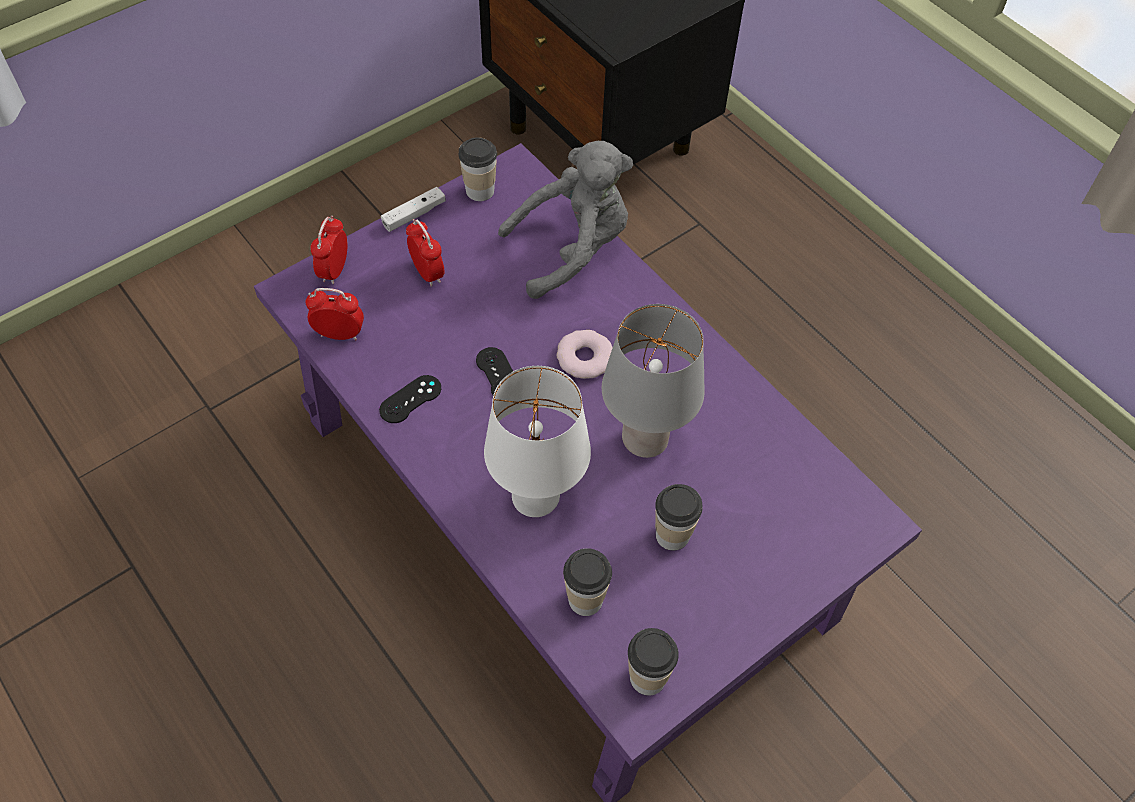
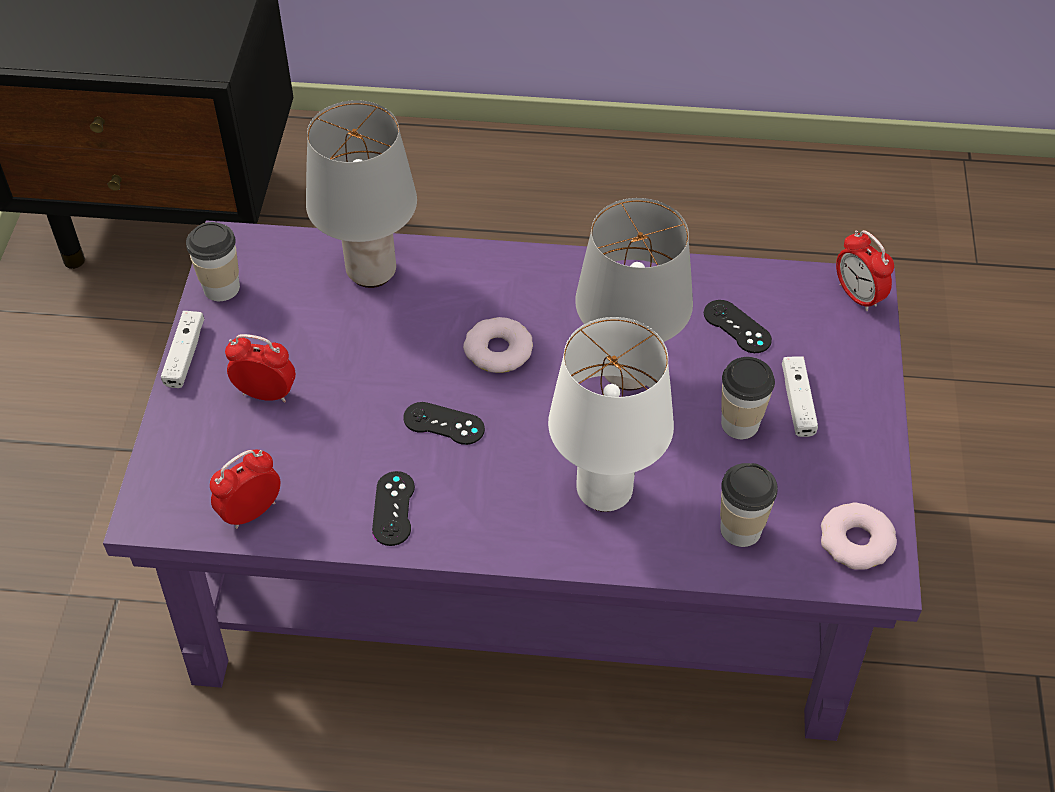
camera: 45 degrees left, 5 degrees down
(334, 270) = (170, 463): alarm clock -> alarm clock (858, 296)
(572, 249) = (372, 272): grey plush toy -> grey table lamp
(647, 677) = (856, 541): cup -> donut
(728, 556) = (797, 402): none -> white game controller
(753, 473) = (737, 327): none -> black game controller

